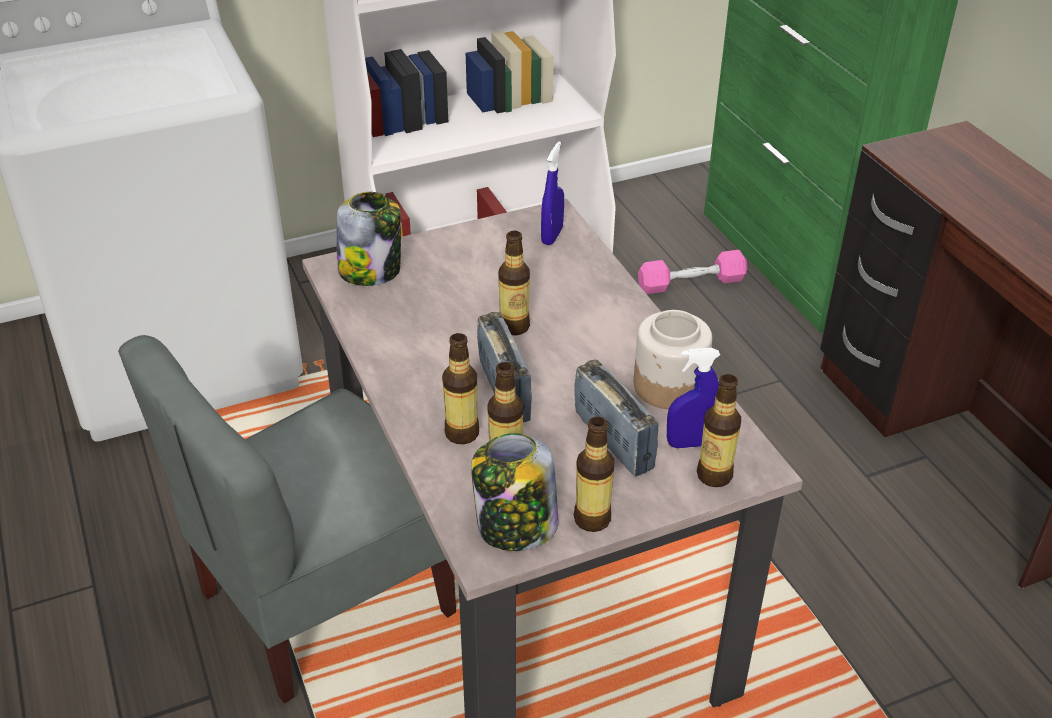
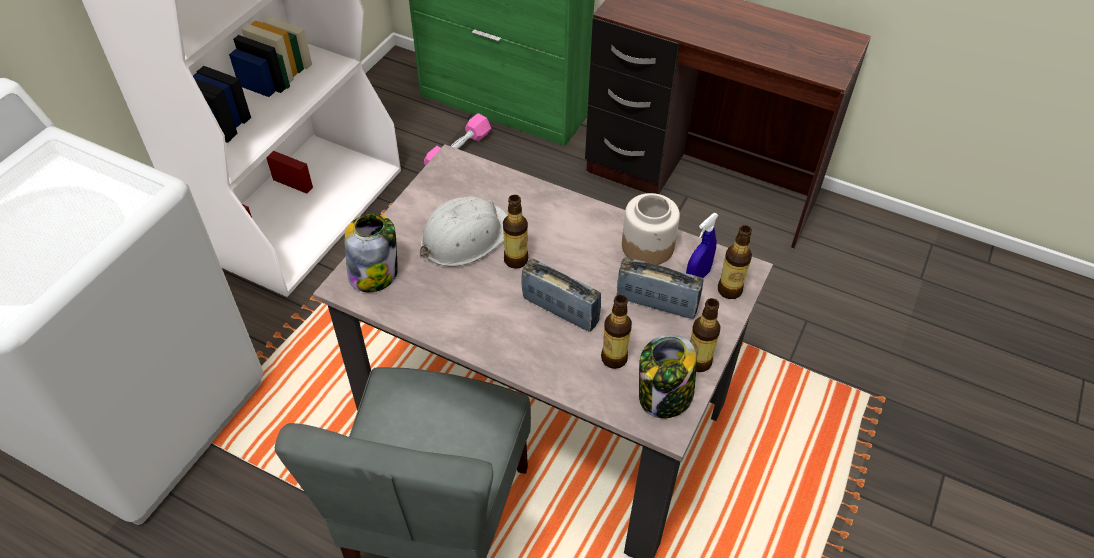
camera: 40 degrees left, 10 degrees up
(462, 433) = (567, 355): bottle -> none
(489, 283) = (465, 237): none -> white hard hat
(552, 236) = (467, 178): blue spray bottle -> none

